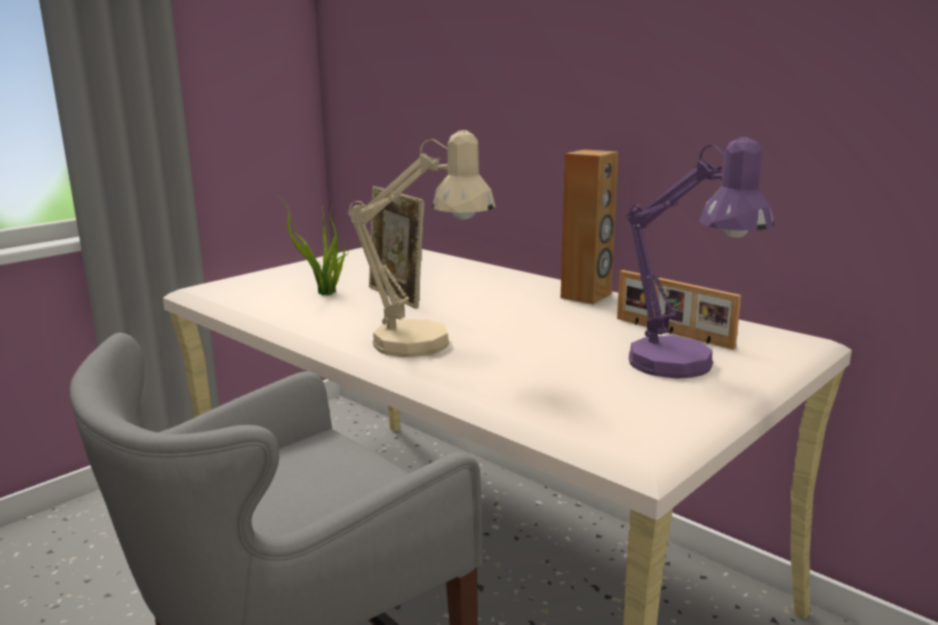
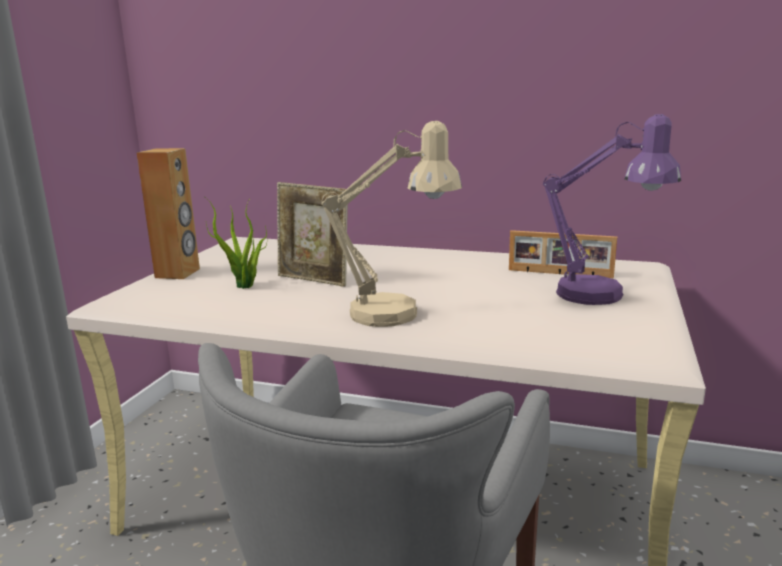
camera: 25 degrees left, 0 degrees up
(586, 296) = (462, 257): brown speaker -> brown speaker (178, 273)

